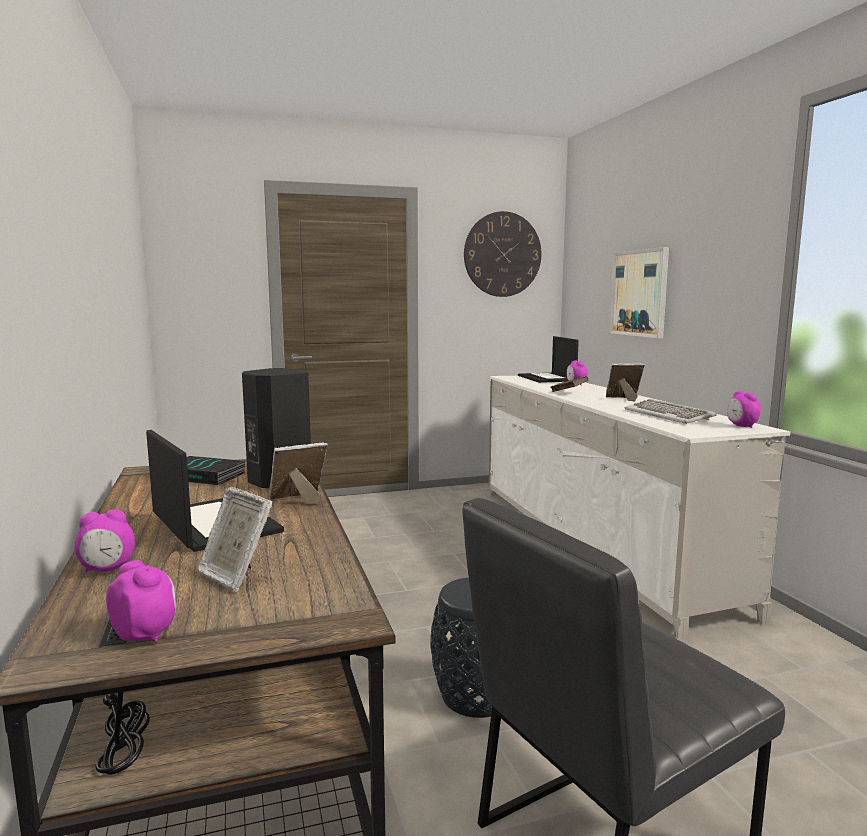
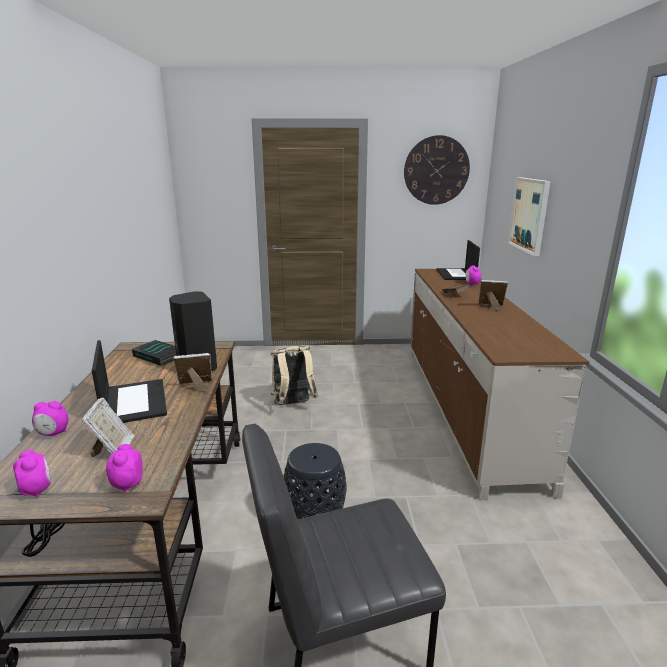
camera: 15 degrees right, 10 degrees up
(235, 576) = (113, 450): picture frame -> picture frame turned 150 degrees counterclockwise
(362, 564) = (293, 404): none -> beige backpack
(594, 543) = (466, 407): white cabinet -> brown cabinet
(669, 415) = (507, 331): keyboard -> none
(741, 426) = (553, 351): alarm clock -> alarm clock (127, 484)

